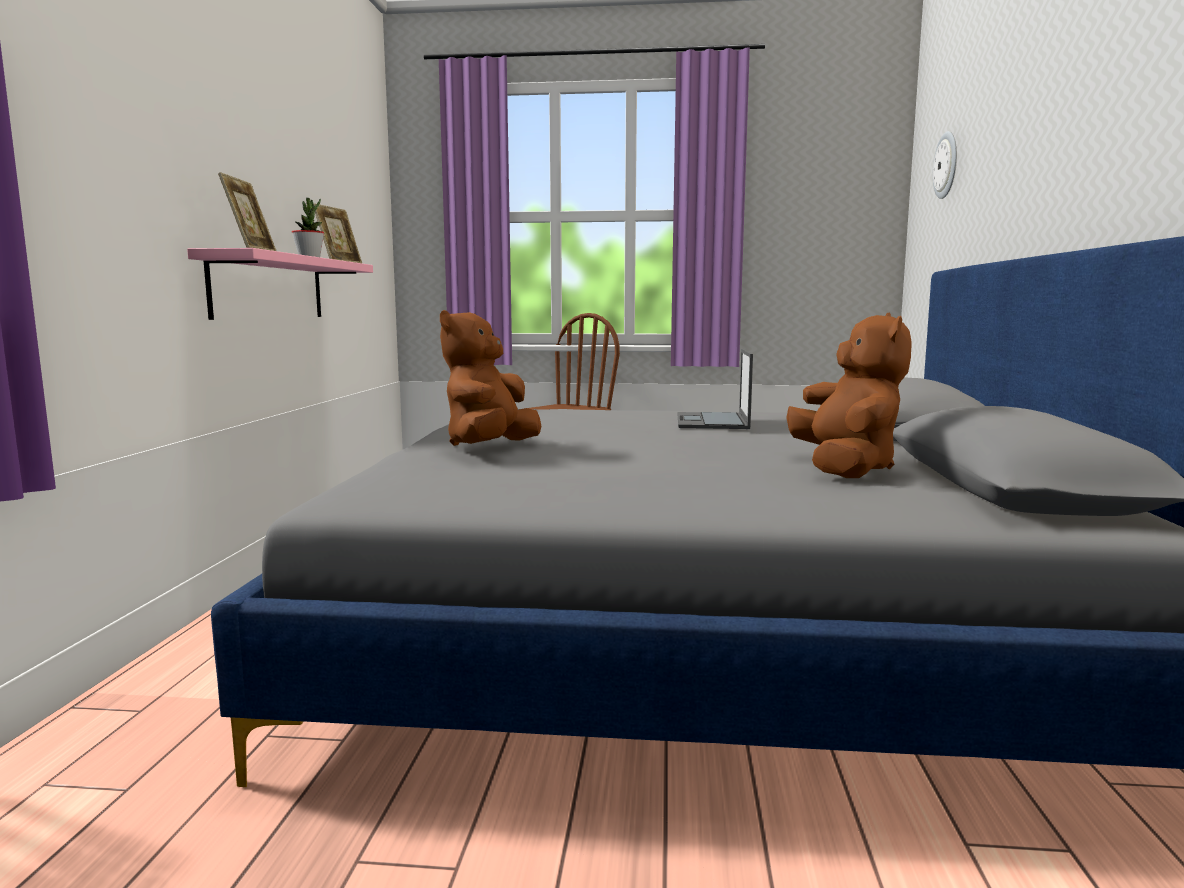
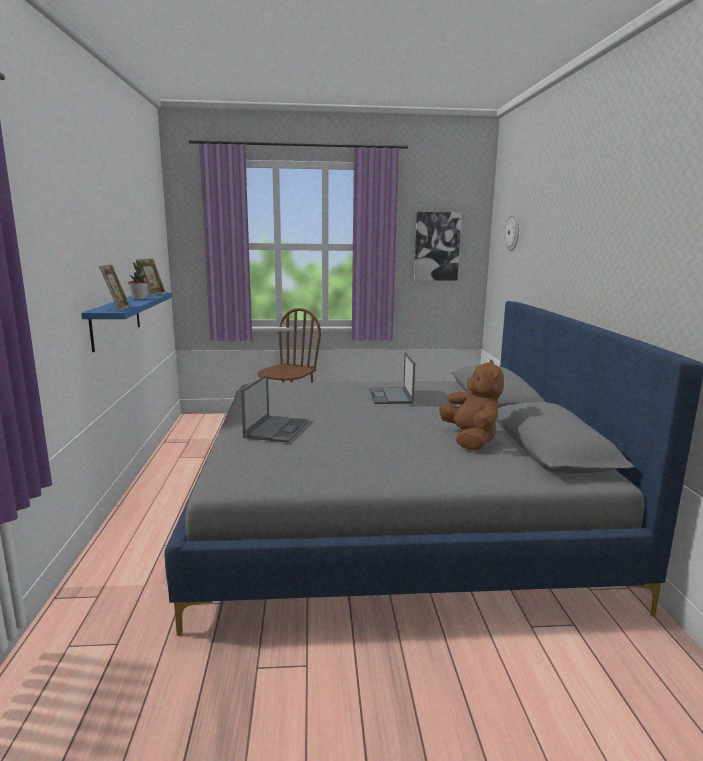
camera: 10 degrees left, 5 degrees up
(269, 288) = (116, 319): pink shelf -> blue shelf
(490, 447) = (277, 429): brown plush toy -> laptop
(815, 211) = (436, 246): none -> picture

